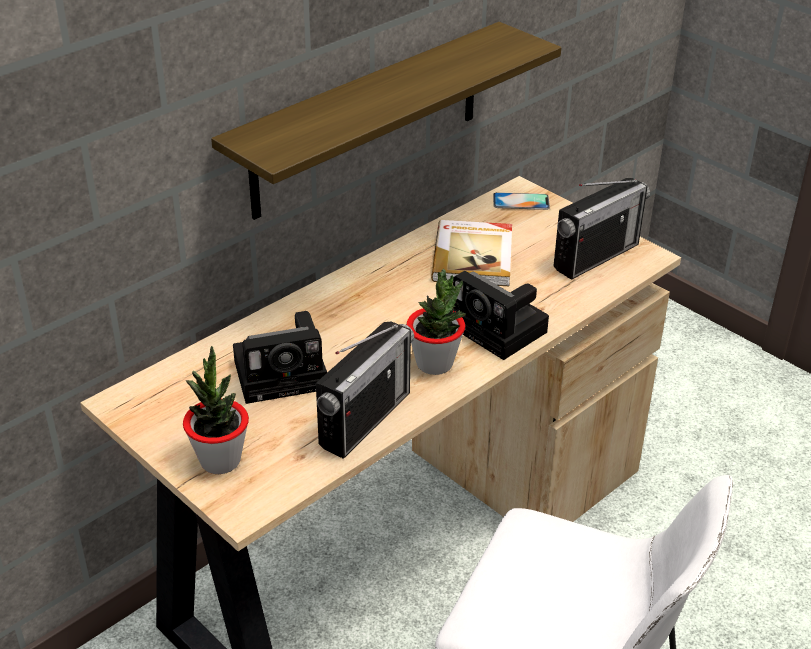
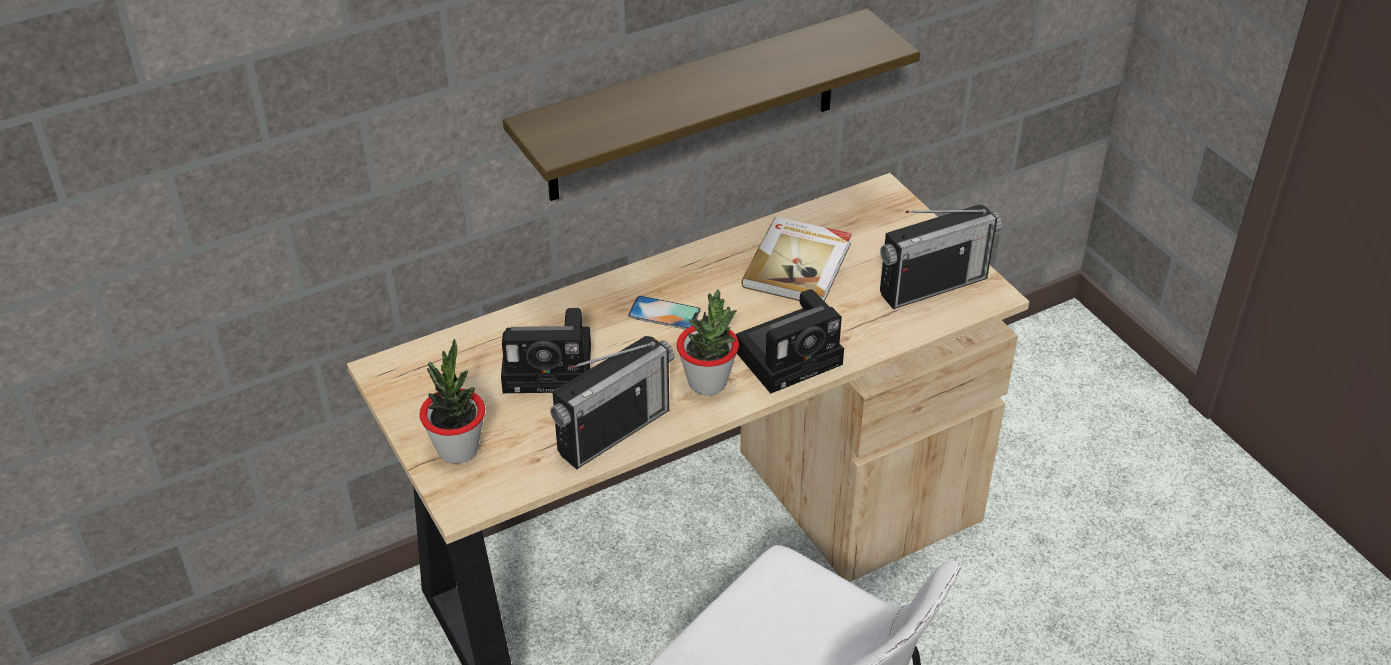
camera: 15 degrees right, 5 degrees up
(500, 330) = (791, 355): camera -> camera turned 90 degrees counterclockwise
(521, 201) = (878, 205): phone -> phone (664, 313)

